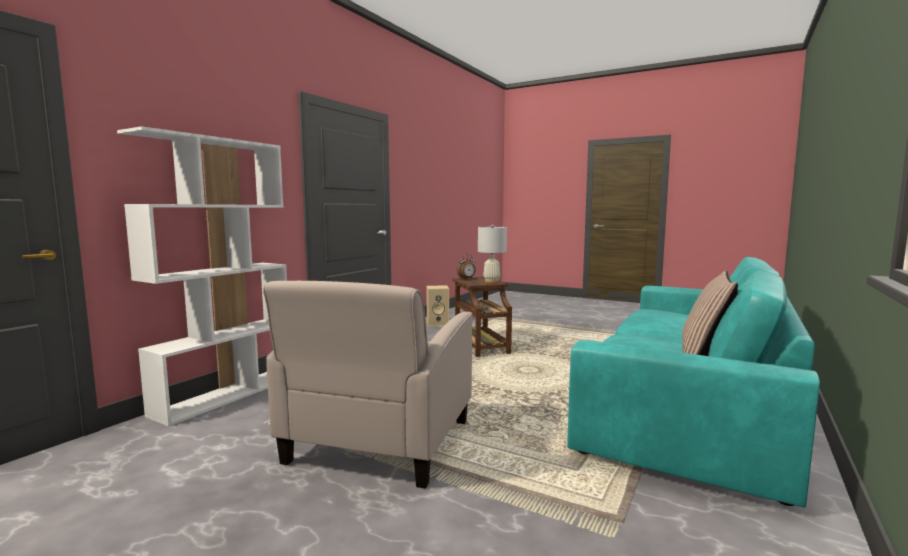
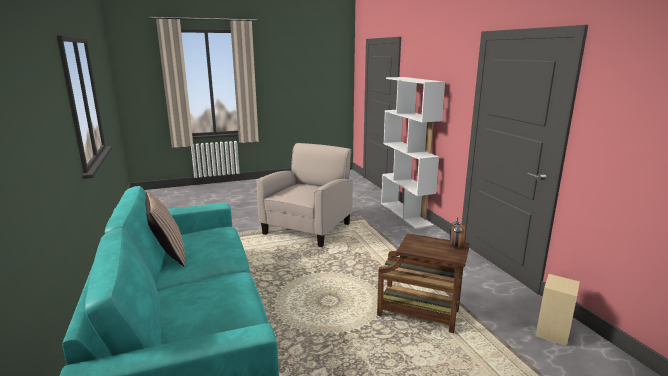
camera: 130 degrees right, 10 degrees up
(379, 442) = (308, 228): beige armchair -> beige armchair turned 60 degrees clockwise
(491, 281) = (421, 250): white table lamp -> none

